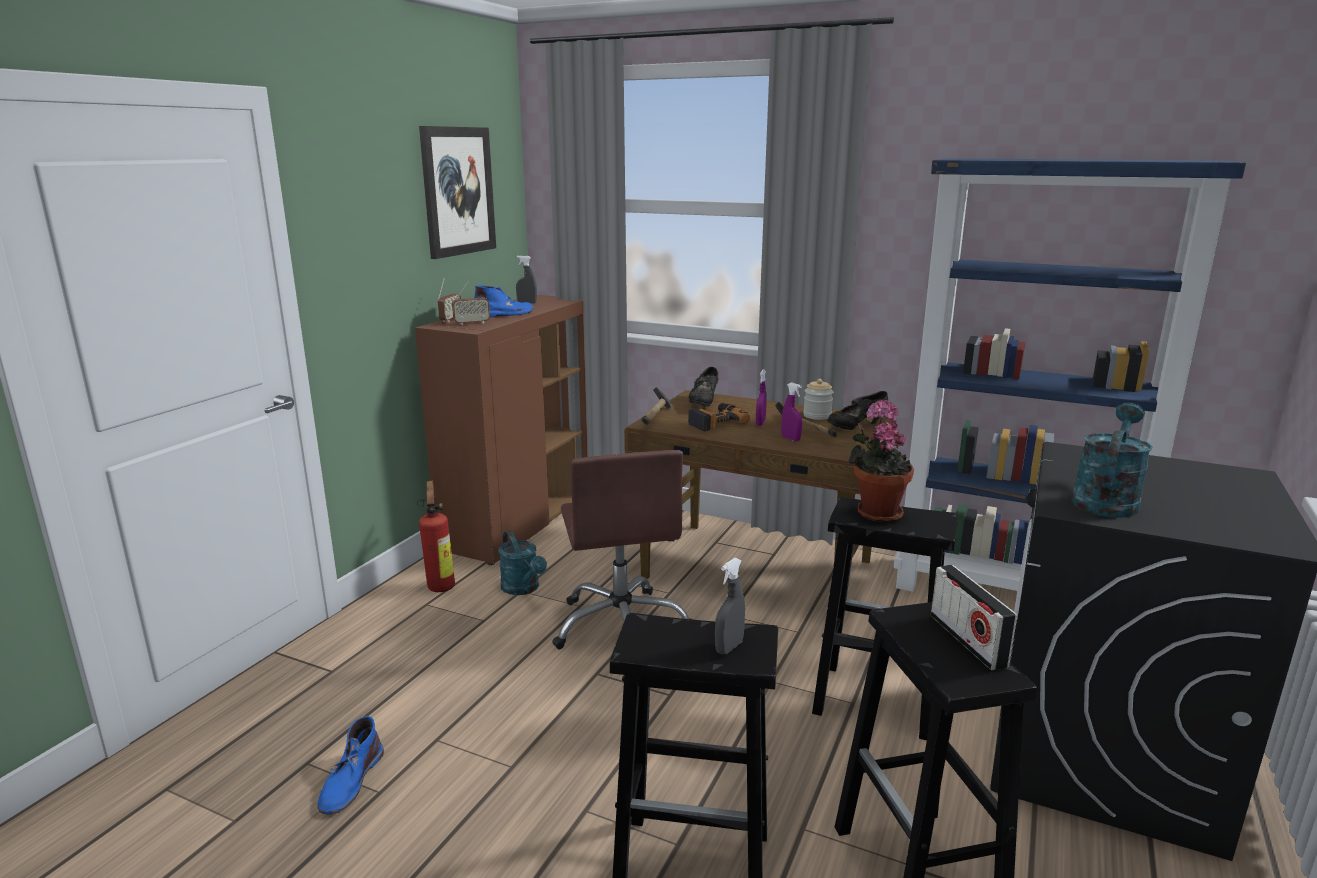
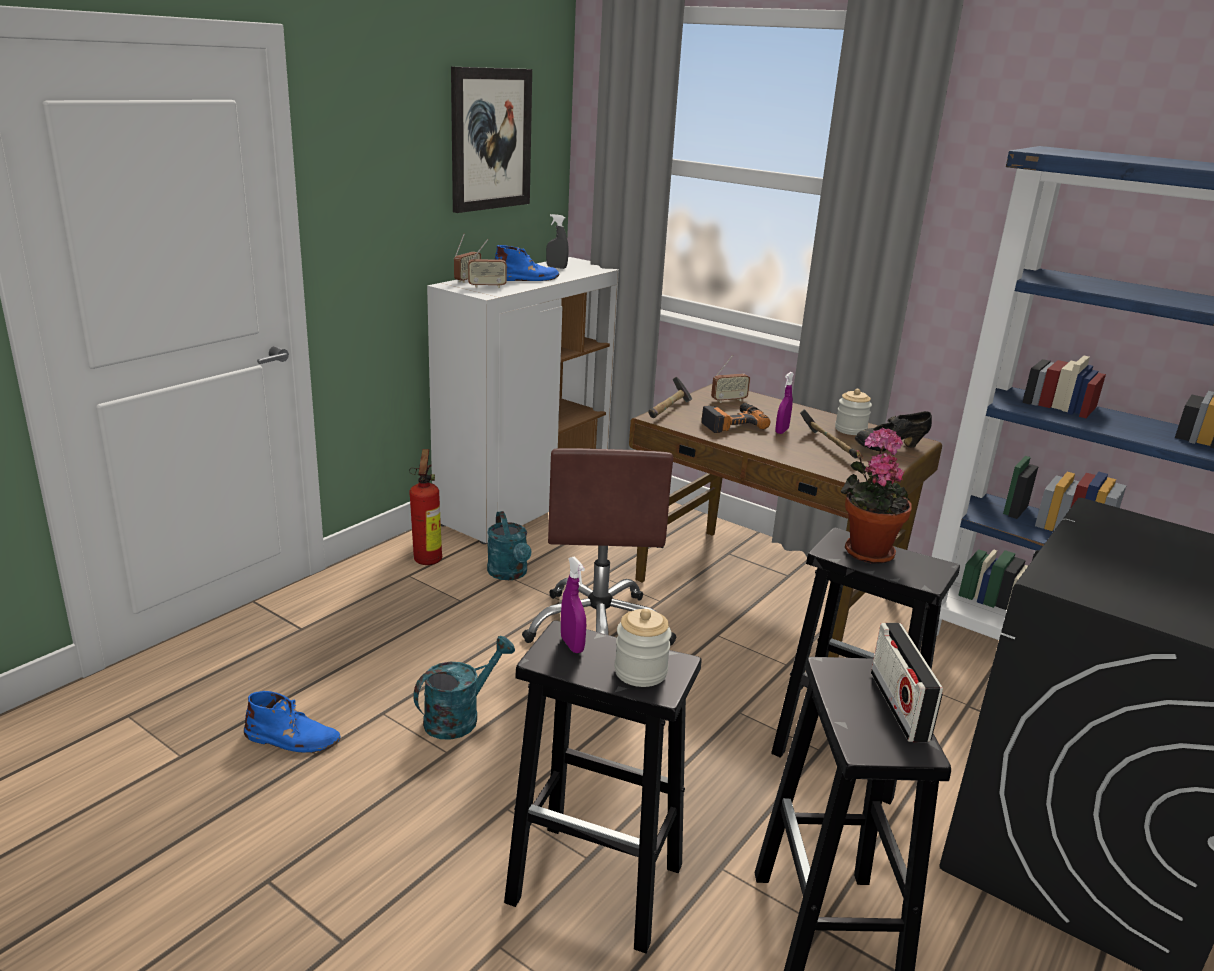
camera: 10 degrees right, 5 degrees up
(350, 781) = (292, 738): blue boot -> blue boot turned 105 degrees counterclockwise
(521, 522) = (528, 502): brown cabinet -> white cabinet
(704, 403) = (728, 400): black shoe -> radio
(729, 647) = (640, 672): grey spray bottle -> jar
(790, 439) = (807, 453): purple spray bottle -> purple spray bottle (572, 645)
(1106, 499) = (1110, 576): turquoise watering can -> turquoise watering can (459, 717)

